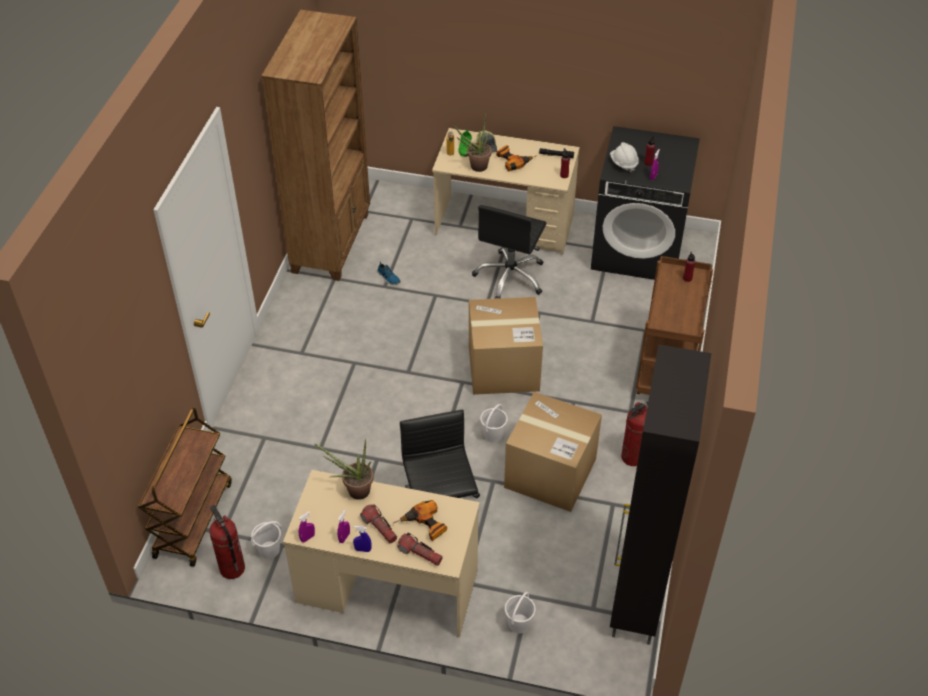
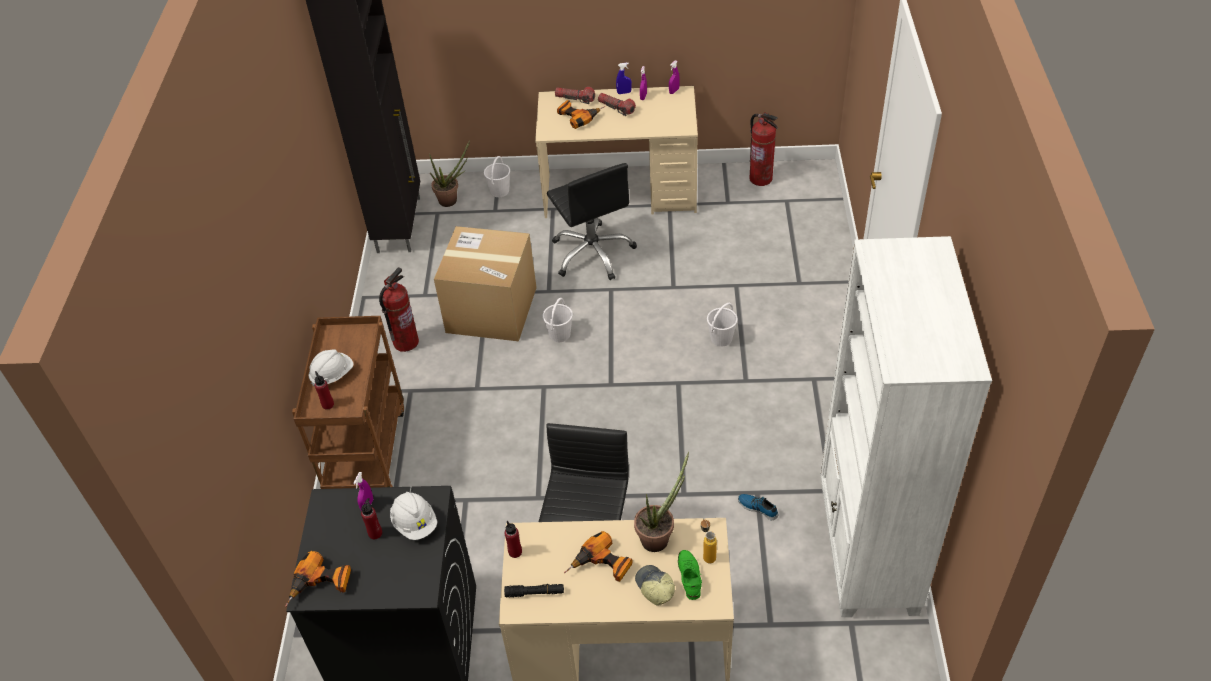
camera: 170 degrees right, 0 degrees up
(193, 518) = (820, 205): brown cart -> none
(269, 550) = (736, 197): white bucket -> white bucket (721, 338)
(332, 242) = (867, 550): brown bookcase -> white bookcase
(354, 491) = (650, 127): potted plant -> potted plant (452, 200)
(503, 368) = (567, 411): cardboard box -> none
(680, 145) = (321, 585): none -> power drill
(685, 299) = (332, 375): none -> white hard hat

